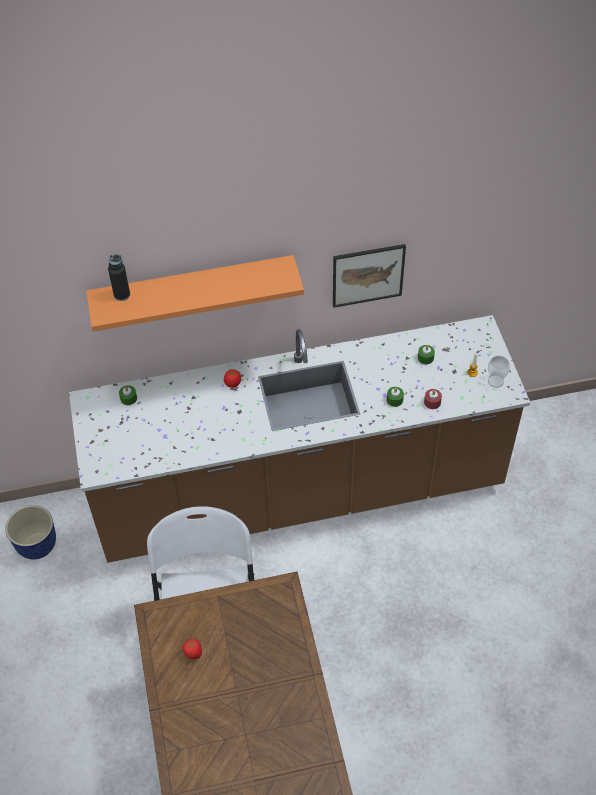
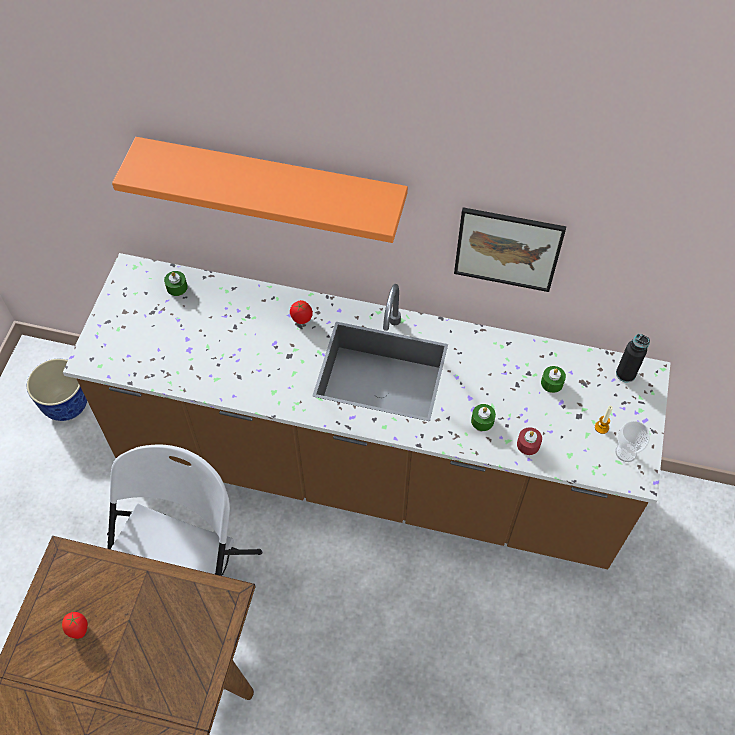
camera: 25 degrees right, 5 degrees up
(122, 295) = (171, 157): black bottle -> black bottle (625, 374)

